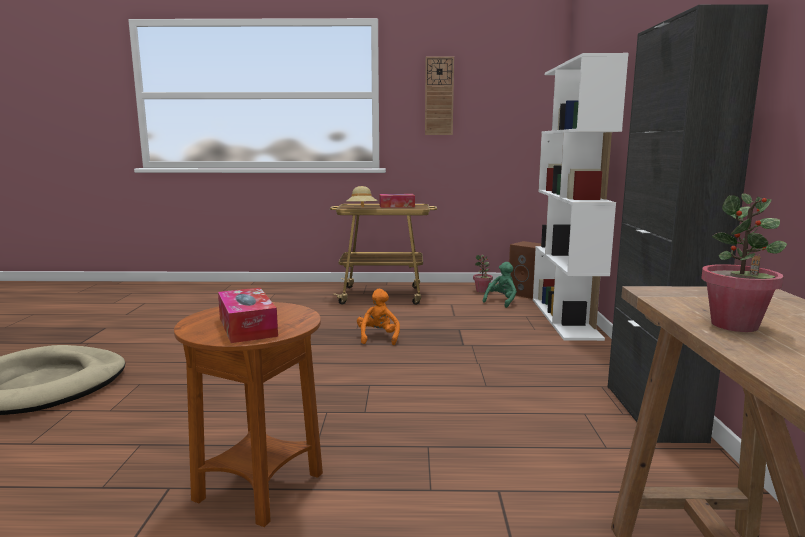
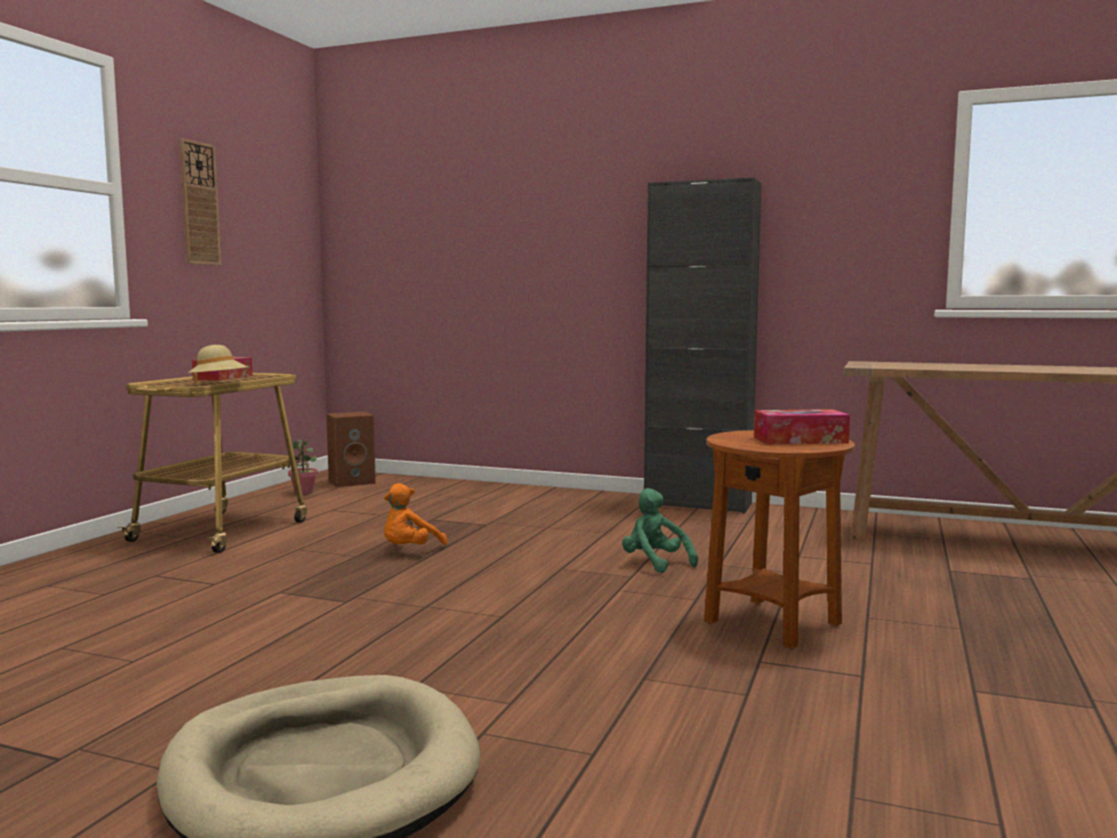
camera: 70 degrees left, 5 degrees down
(378, 338) = (410, 550): orange plush toy -> orange plush toy turned 75 degrees counterclockwise
(501, 301) = (361, 493): green plush toy -> green plush toy (655, 563)
(565, 318) = (459, 485): white bookcase -> none
(735, 325) = (935, 367): potted plant -> none

